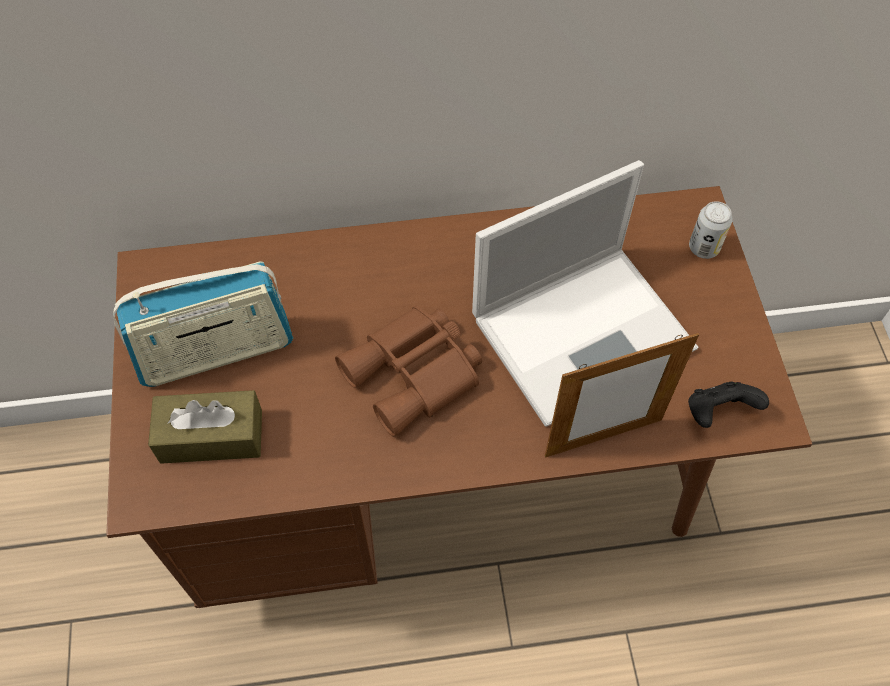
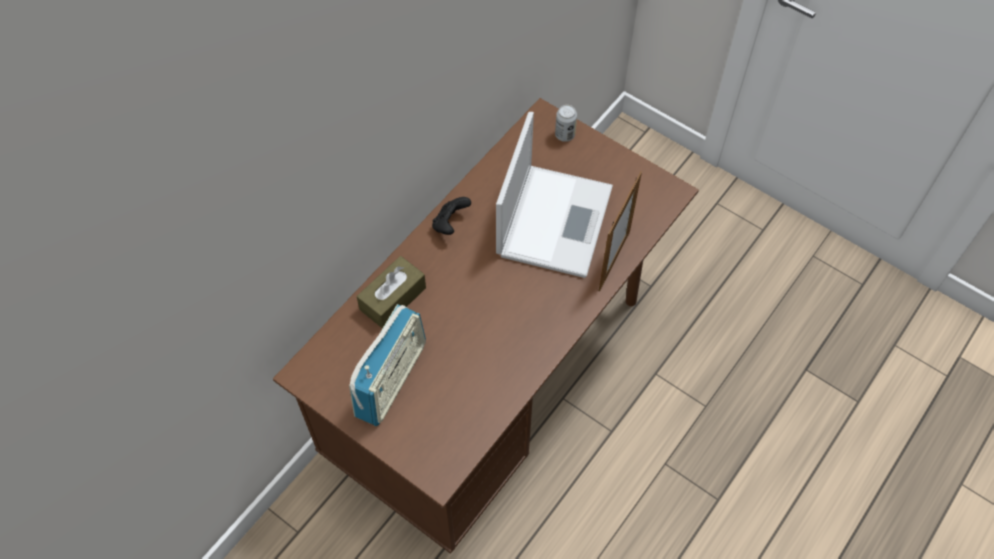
camera: 45 degrees left, 0 degrees up
(211, 436) = (438, 418): brown tissue box -> brown tissue box (393, 298)
(416, 375) = (501, 305): brown binoculars -> none
(717, 412) = (649, 208): black game controller -> black game controller (450, 224)

